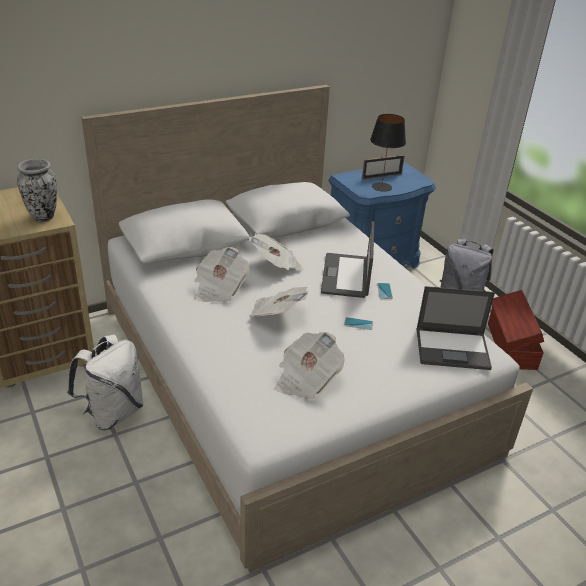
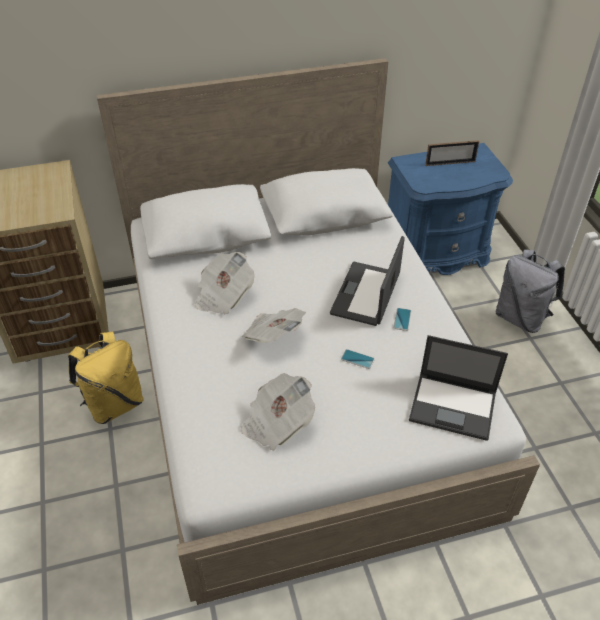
camera: 15 degrees right, 10 degrees up
(43, 217) = (47, 206): vase -> none
(113, 413) = (114, 404): white backpack -> yellow backpack
(276, 265) = (293, 272): newspaper -> none
(381, 187) = (444, 178): black table lamp -> none
(510, 346) = (562, 383): brown storage box -> none

